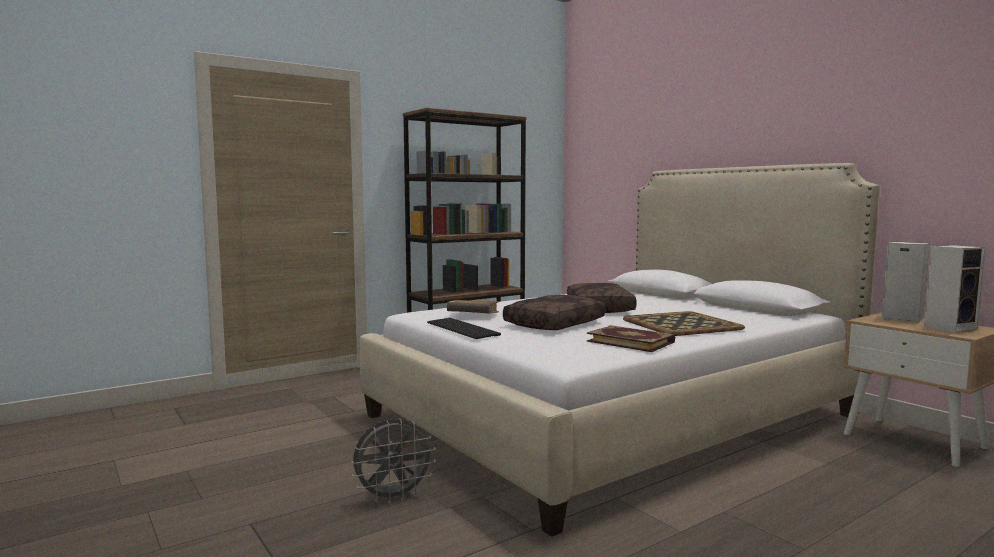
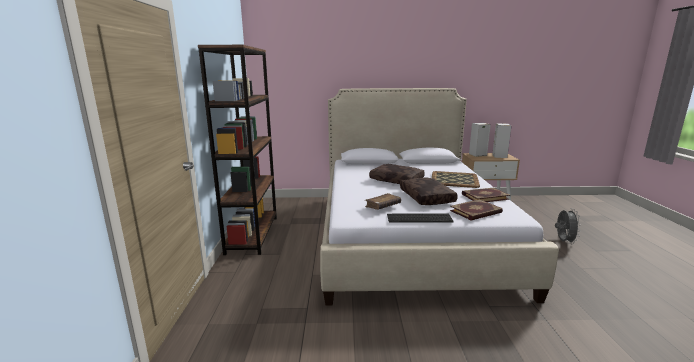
camera: 55 degrees left, 10 degrees up
(393, 497) = (475, 335): grey fan -> grey fan (563, 241)
(540, 343) = (476, 212): none -> book

